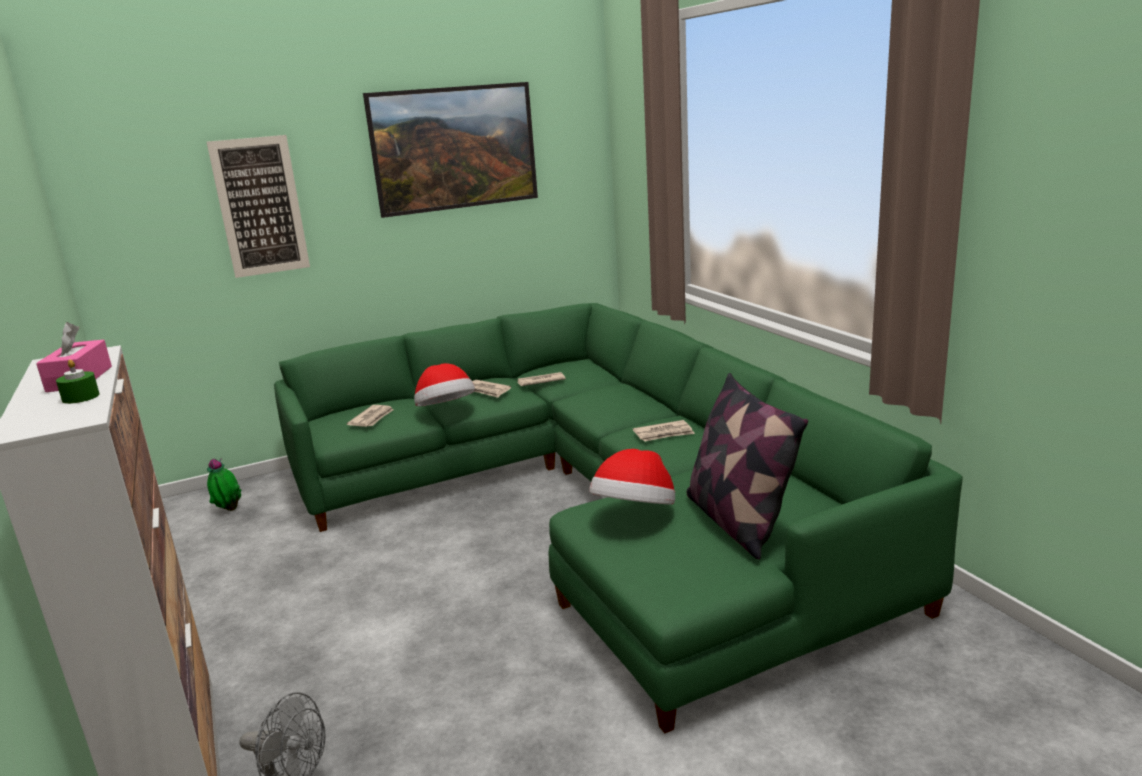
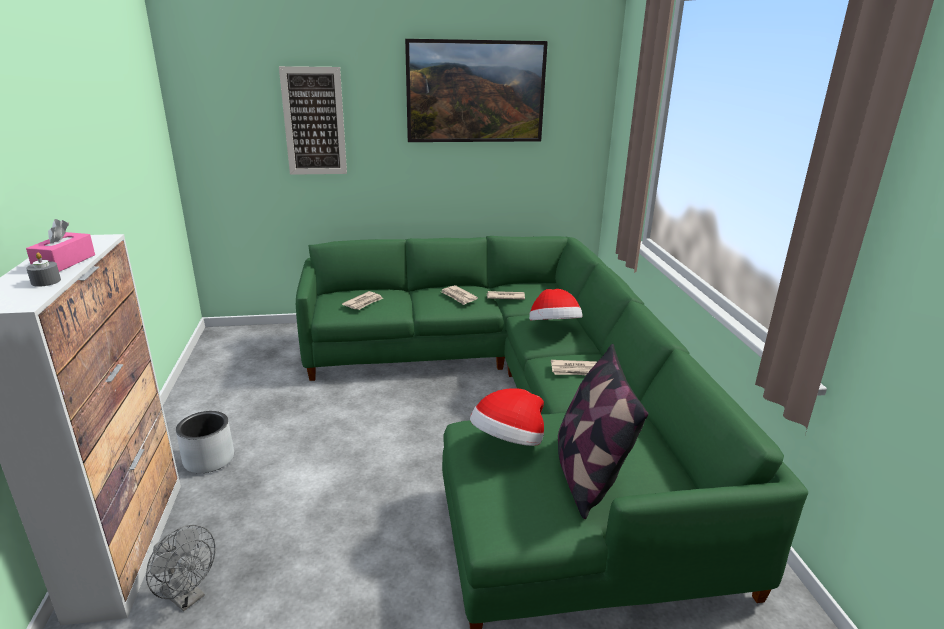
camera: 15 degrees right, 5 degrees up
(81, 397) = (46, 281): green candle -> grey candle
(229, 510) = (259, 346): potted plant -> none
(233, 646) = (209, 459): none -> grey planter
(446, 410) = (420, 307): hat -> hat (553, 328)

